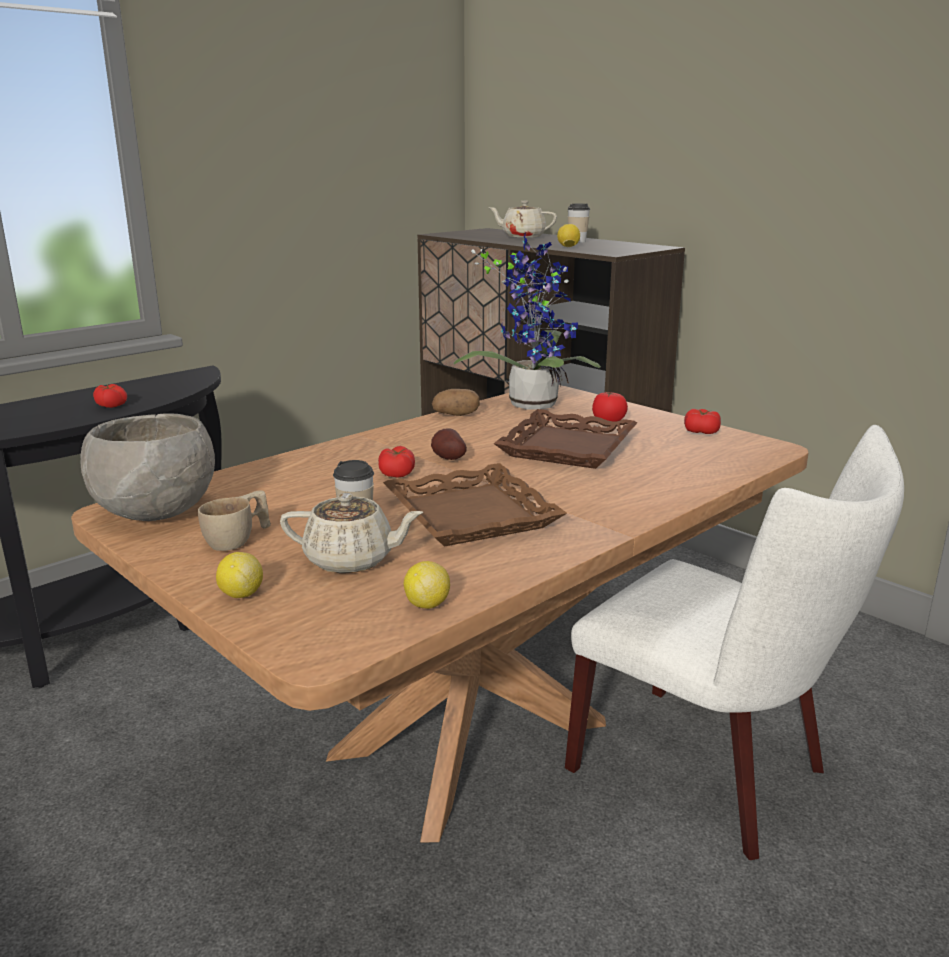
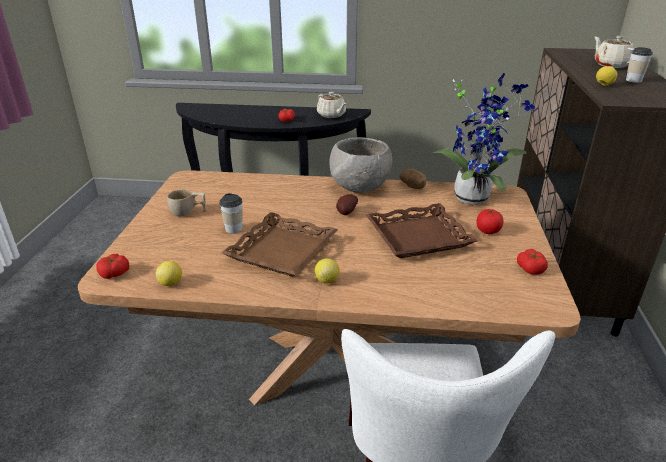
camera: 50 degrees right, 10 degrees up
(158, 513) = (195, 185): grey bowl -> grey bowl (360, 188)
(241, 594) = (140, 238): lemon -> lemon (327, 280)
(351, 560) = (196, 245): beige teapot -> beige teapot (331, 115)
(397, 473) = (307, 209): tomato -> tomato (115, 273)

